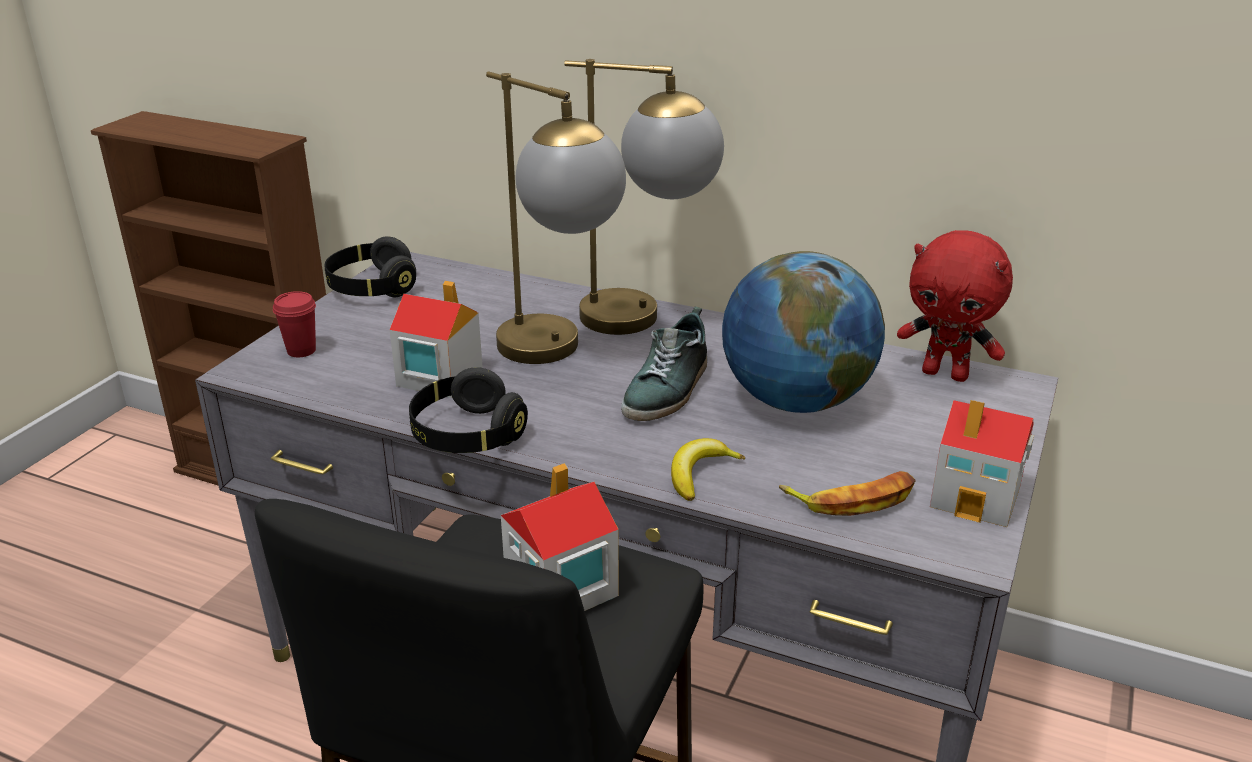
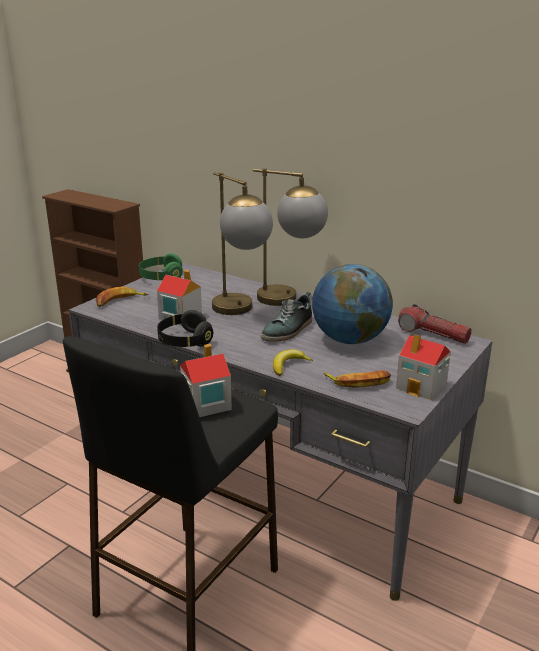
camera: 10 degrees right, 5 degrees down
(301, 350) = (119, 301): red cup -> banana
(372, 288) = (161, 277): black headphones -> green headphones
(946, 374) = (433, 334): red plush toy -> flashlight

